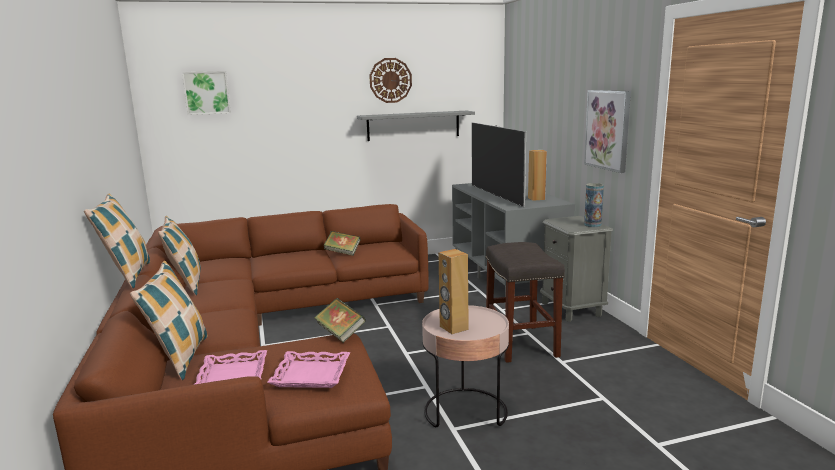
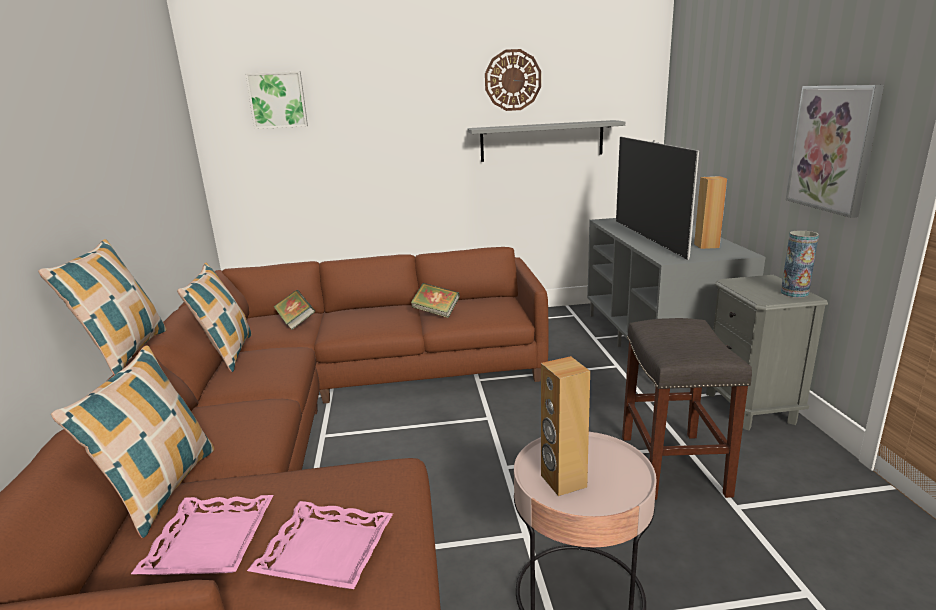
camera: 10 degrees right, 5 degrees up
(340, 333) = (396, 460): book -> book (296, 322)

